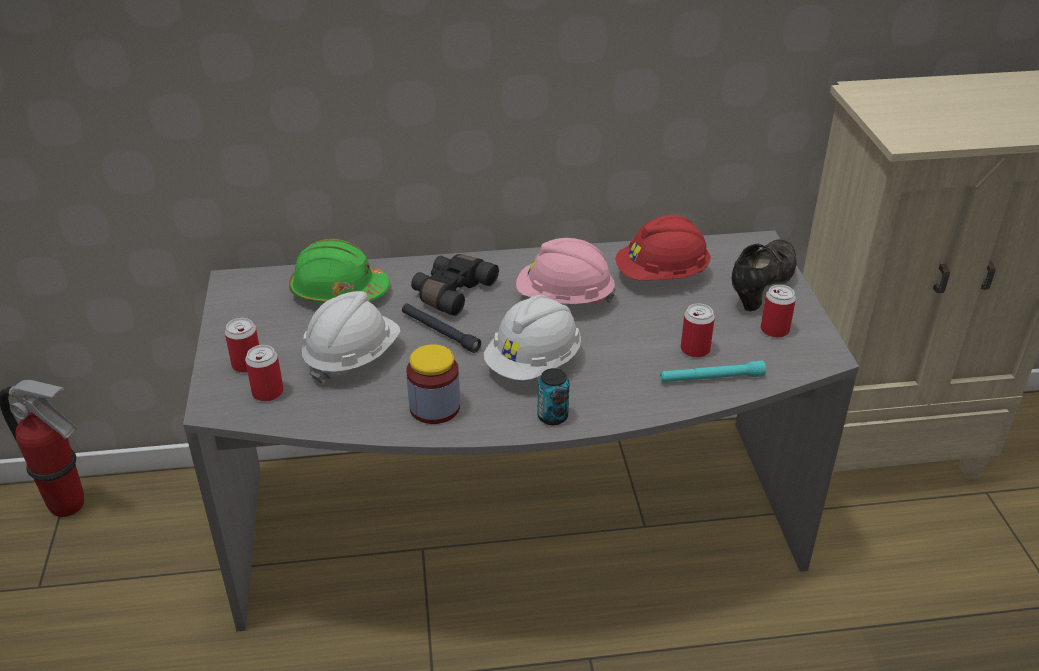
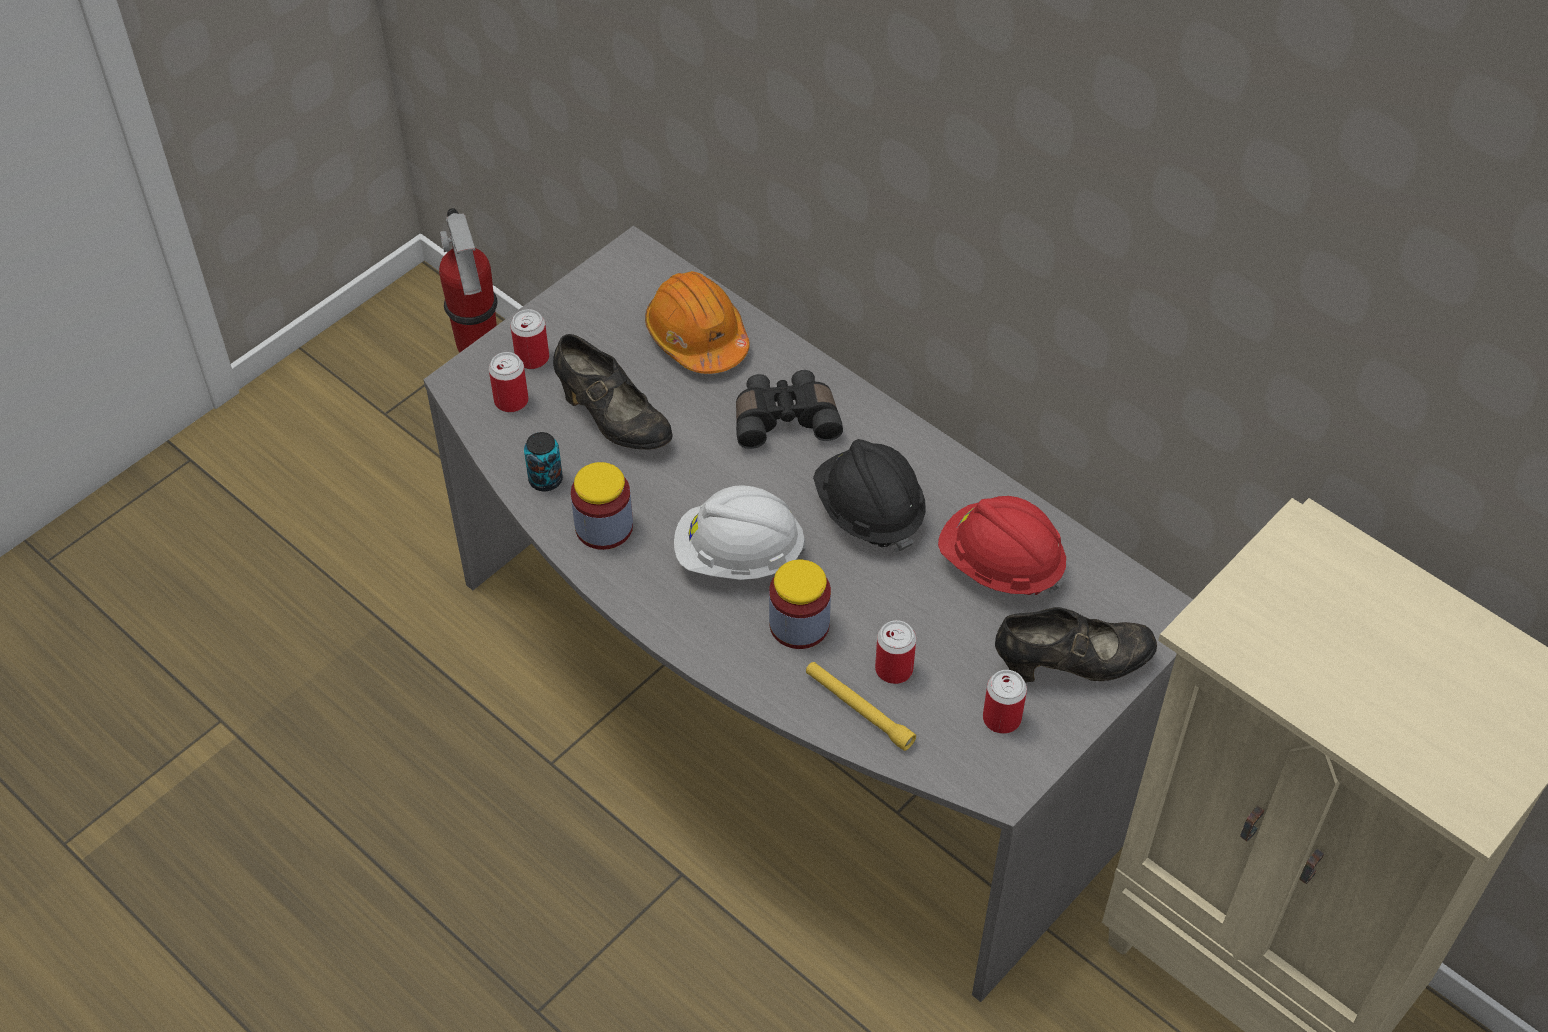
camera: 50 degrees right, 15 degrees up
(338, 292) = (697, 337): green hard hat -> orange hard hat
(352, 358) = (613, 420): white hard hat -> black shoe
(440, 332) = (714, 454): black flashlight -> none
(552, 416) = (675, 620): can -> can (545, 480)
(564, 299) = (869, 512): pink hard hat -> black hard hat
(618, 368) = (799, 624): none -> jar
(711, 378) = (858, 709): turquoise flashlight -> yellow flashlight

